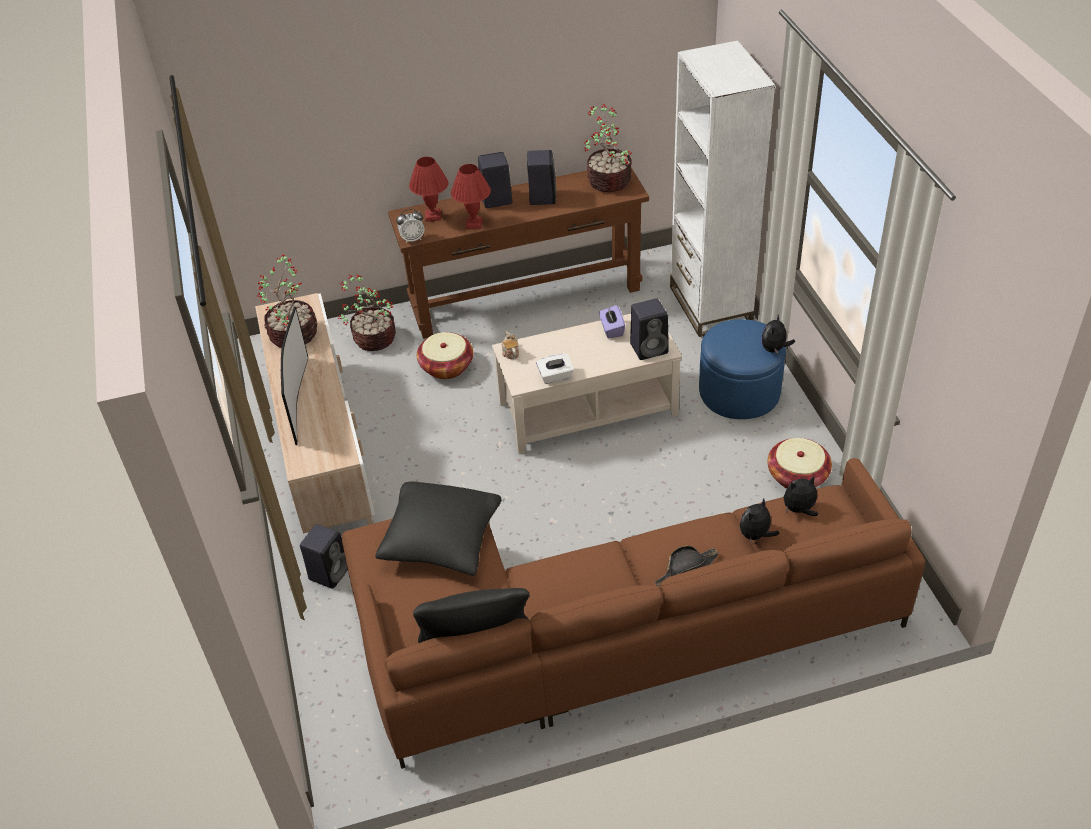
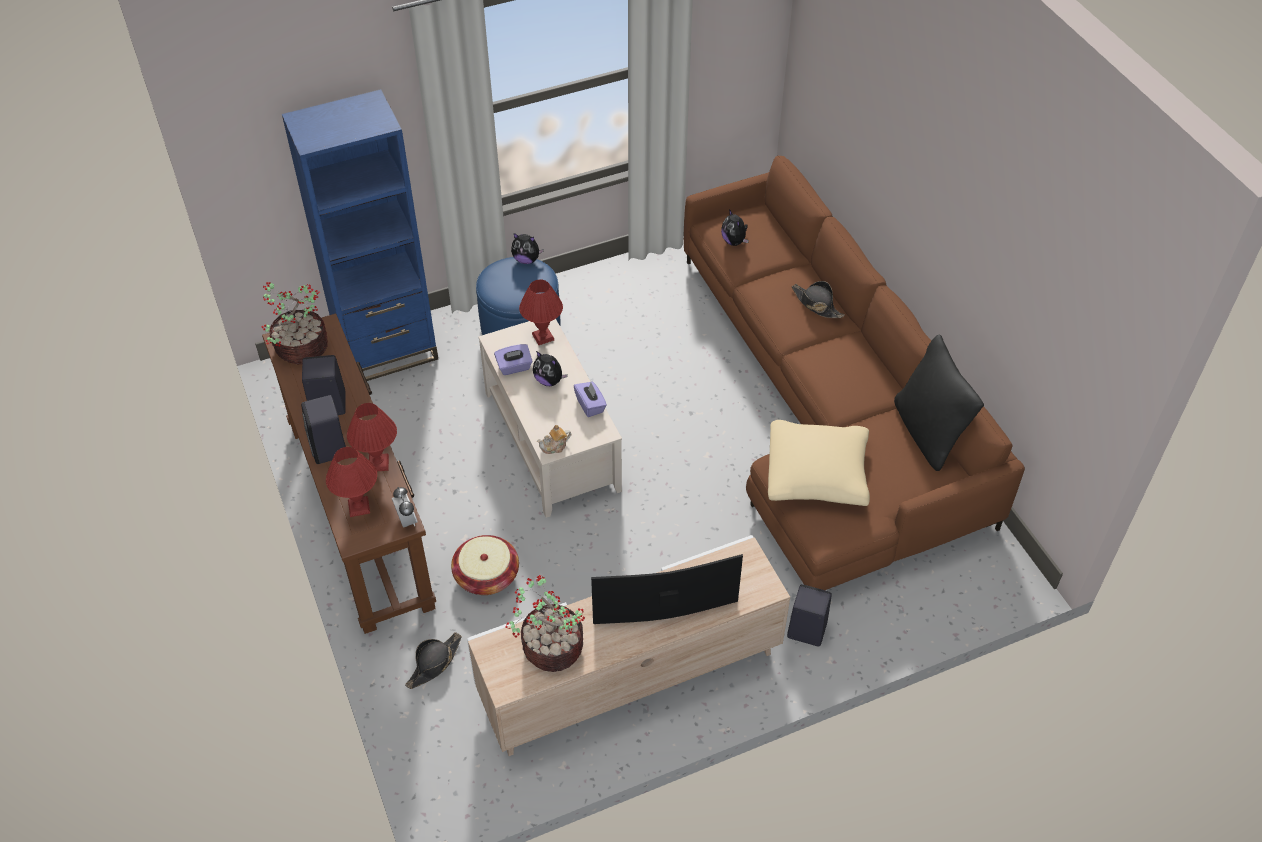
camera: 100 degrees left, 5 degrees up
(373, 338) = (434, 663): potted plant -> black hat
(440, 539) = (817, 474): black pillow -> beige pillow
(555, 376) = (590, 405): white tissue box -> purple tissue box
(650, 348) = (542, 336): black speaker -> red table lamp
(710, 305) = (387, 351): white bookcase -> blue bookcase
(756, 535) = (766, 267): plush toy -> plush toy (549, 380)
(797, 476) = (629, 289): basket -> none

